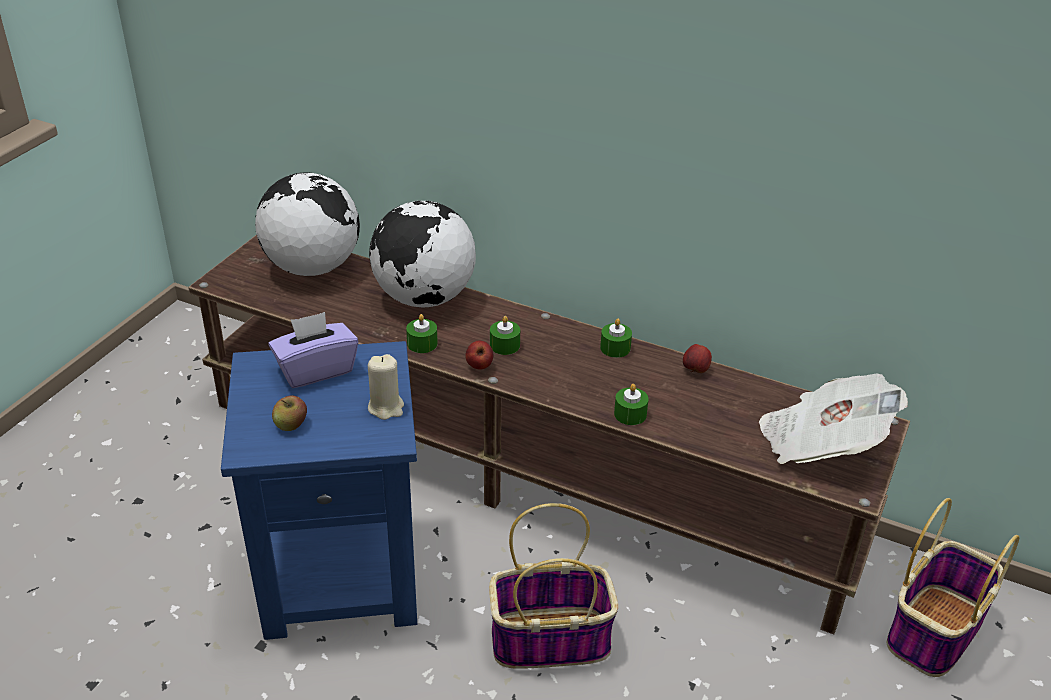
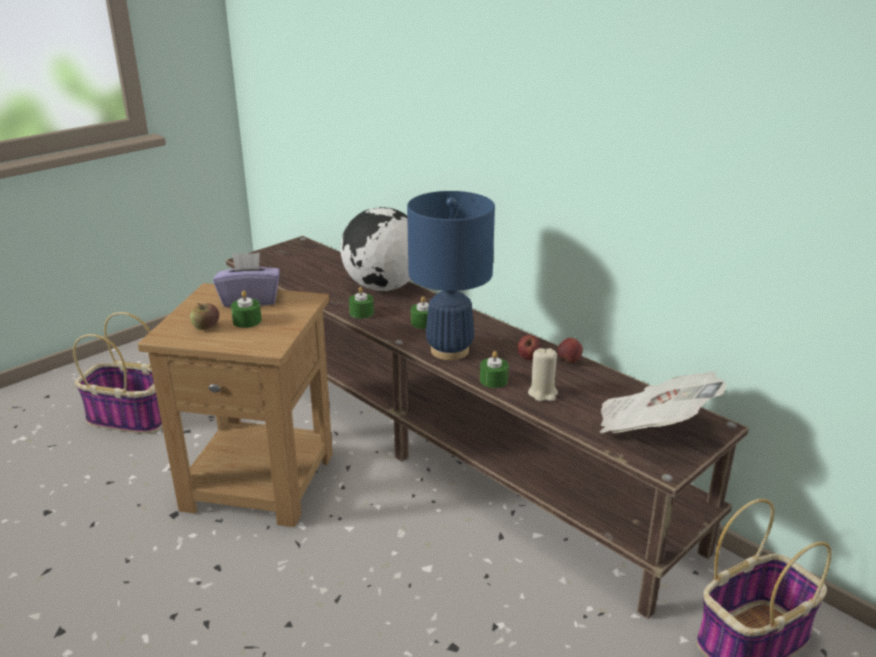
camera: 20 degrees right, 10 degrees down
(312, 267) = (316, 260): globe -> none
(342, 574) = (261, 481): blue side table -> brown side table
(386, 407) = (281, 328): beige candle -> beige candle (543, 393)
(479, 366) = (394, 331): apple -> apple (528, 358)
(552, 639) = (394, 562): basket -> basket (131, 418)
(559, 381) = (450, 350): none -> blue table lamp
(615, 348) = (510, 337): green candle -> green candle (247, 321)

